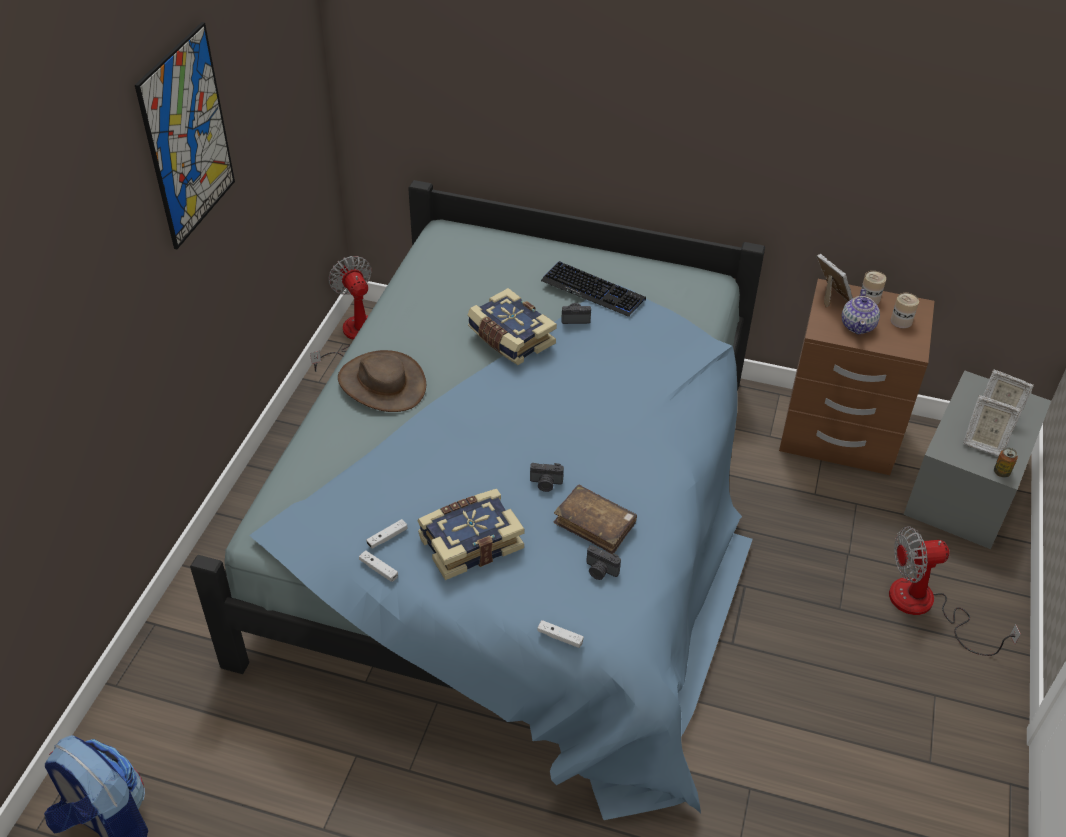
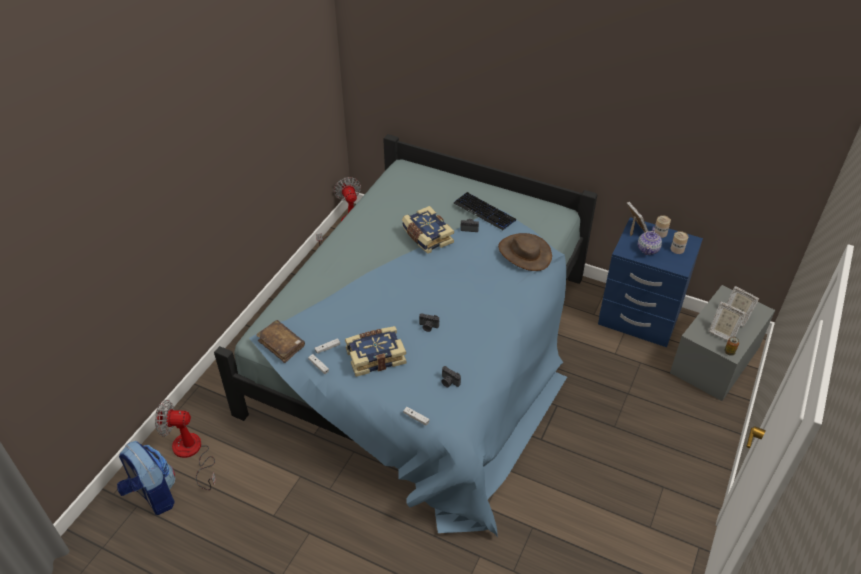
camera: 10 degrees right, 0 degrees up
(187, 137) = (239, 101): picture -> none
(382, 384) = (344, 257): brown hat -> brown hat (524, 253)
(595, 525) = (452, 354): brown book -> brown book (281, 344)
(838, 435) = (638, 318): brown nightstand -> blue nightstand
(925, 607) = (670, 432): fan -> fan (191, 453)

